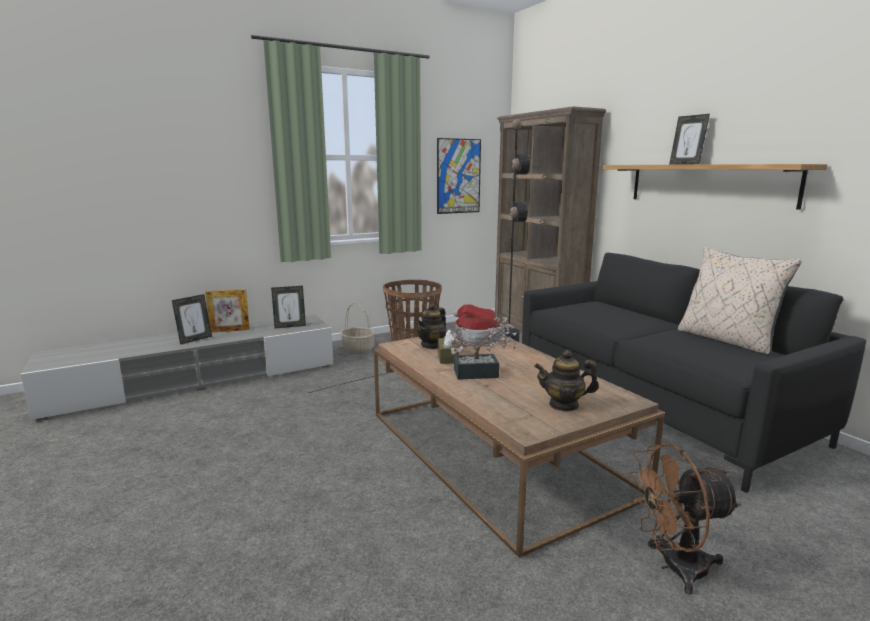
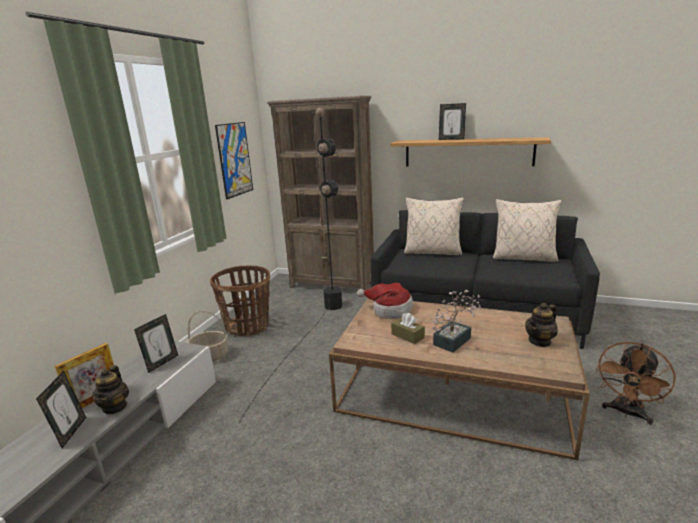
camera: 40 degrees left, 5 degrees up
(432, 345) = (375, 330): teapot -> teapot (115, 407)
(618, 309) = (433, 252): none -> beige pillow

